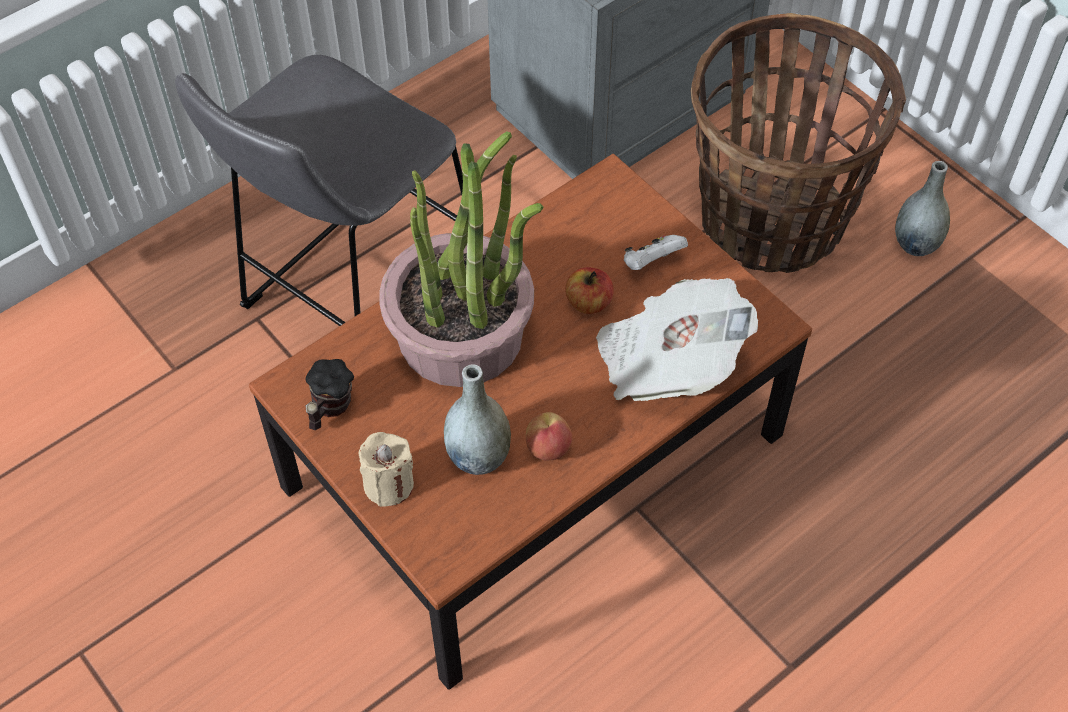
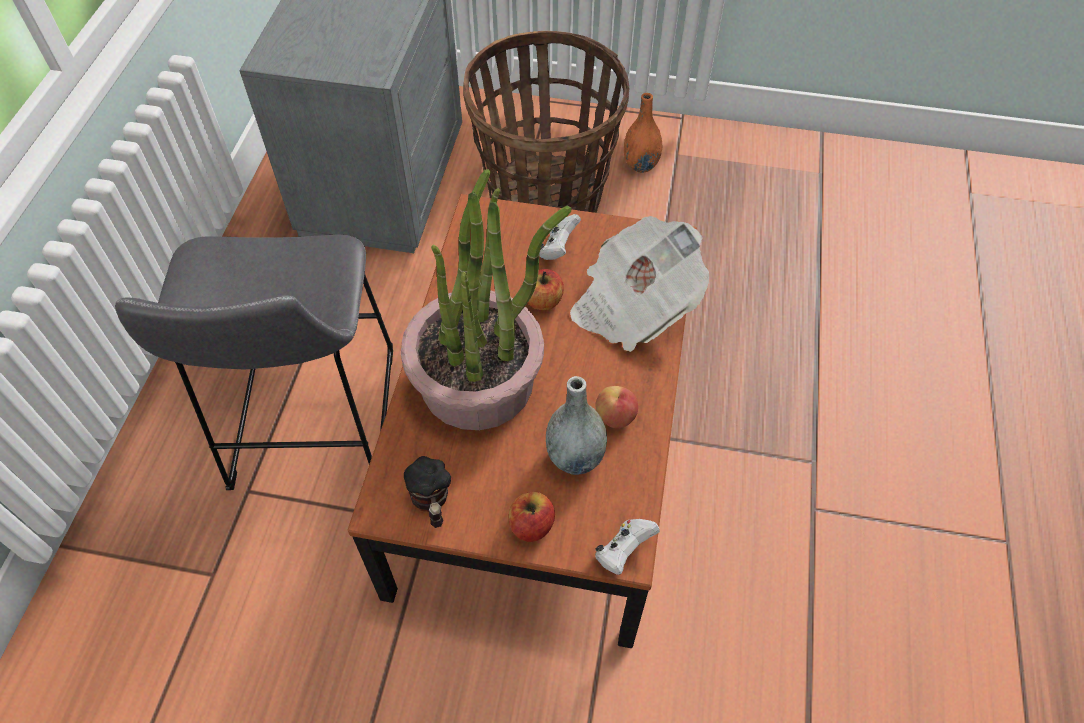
camera: 40 degrees left, 0 degrees up
(388, 484) = (531, 525): beige candle -> apple
(441, 561) = (623, 551): none -> white game controller
(915, 244) = (640, 165): grey vase -> orange vase

